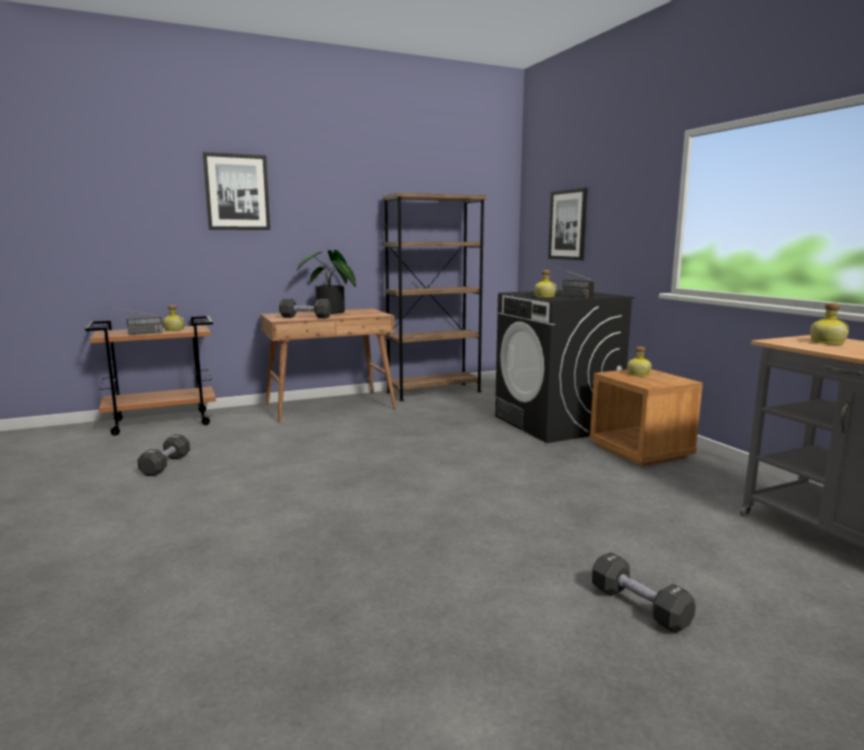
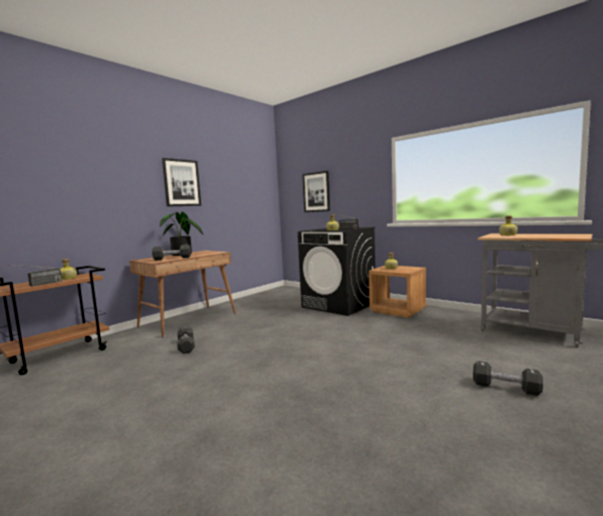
camera: 25 degrees left, 5 degrees down
(166, 465) = (102, 386): black dumbbell -> black dumbbell (186, 346)
(237, 192) = (106, 172): picture -> picture (181, 183)
(434, 392) = (247, 300): brown bookcase -> none

